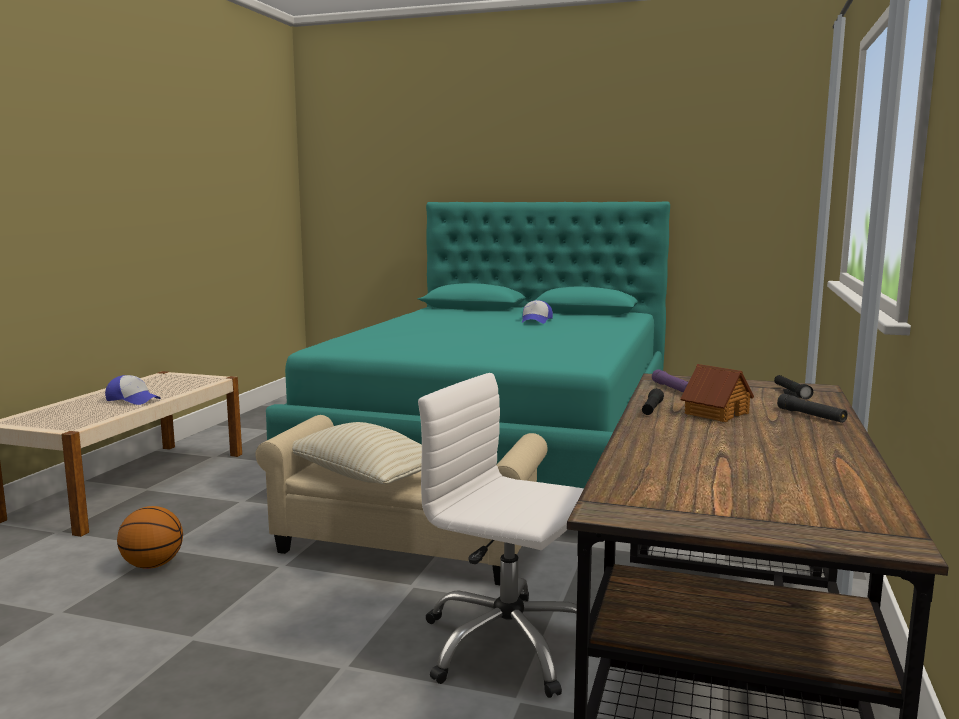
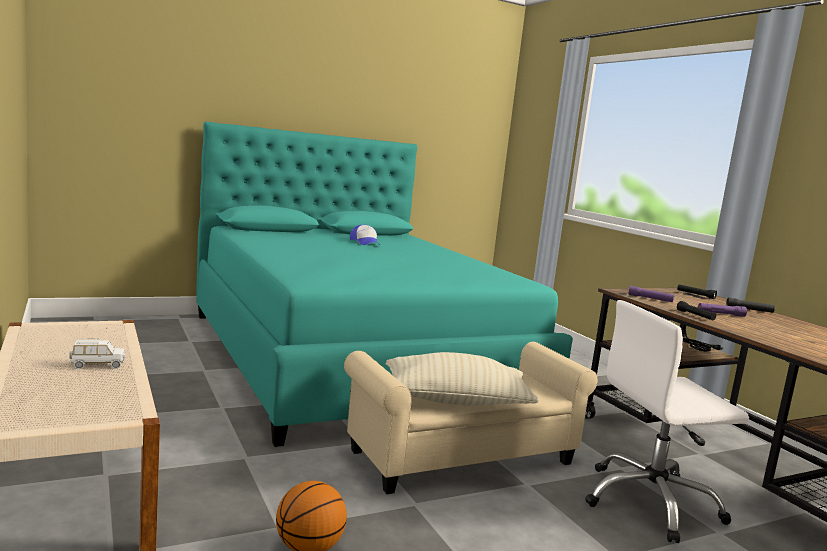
camera: 45 degrees left, 0 degrees up
(133, 400) = (97, 365): cap -> white toy car
(715, 413) = (720, 314): toy house -> purple flashlight

